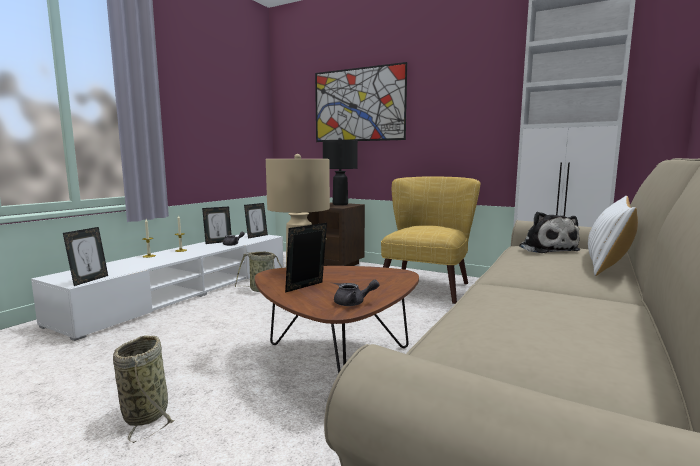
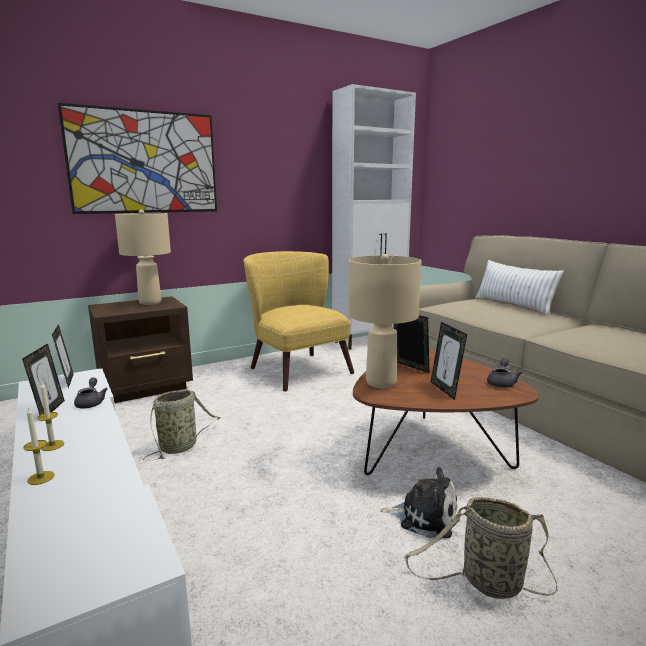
camera: 60 degrees left, 5 degrees up
(89, 280) = (148, 548): picture frame -> picture frame (409, 368)
(340, 204) = (150, 302): black table lamp -> beige table lamp
(546, 249) = (468, 305): plush toy -> plush toy (424, 516)

